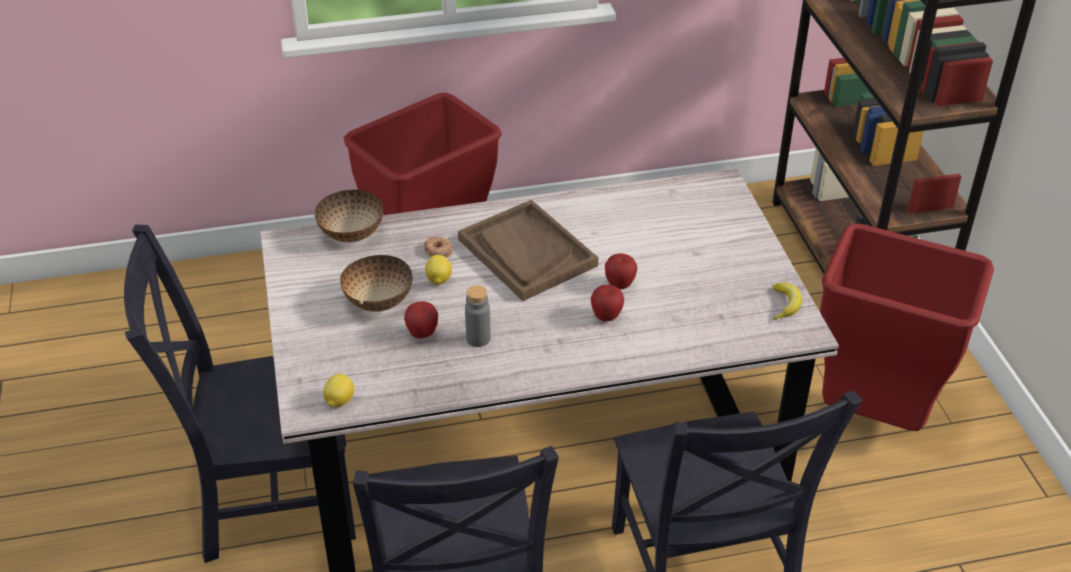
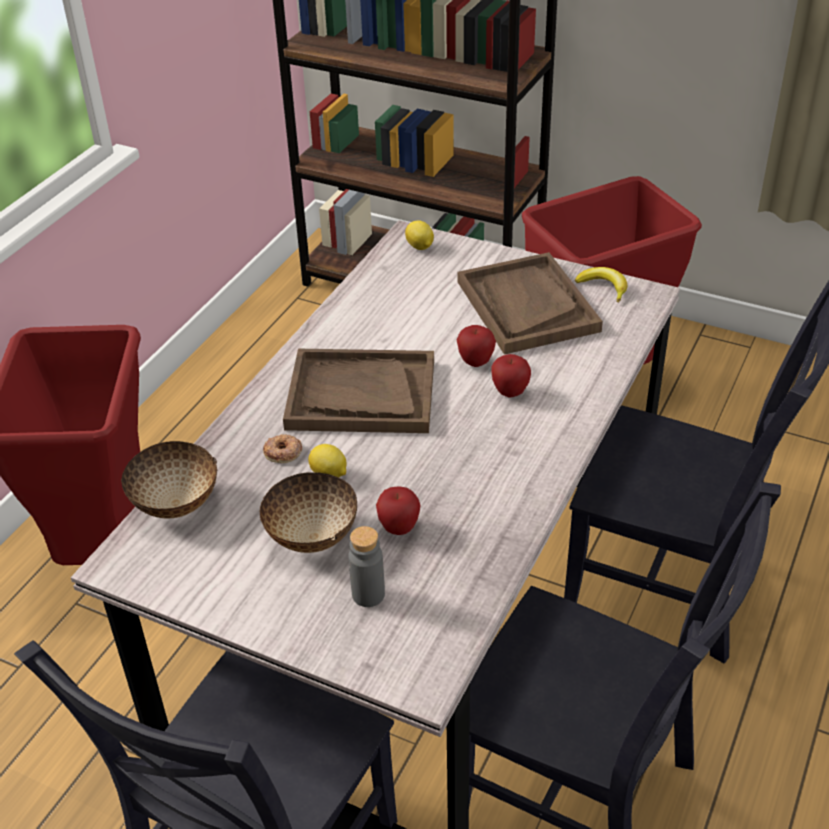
camera: 50 degrees left, 0 degrees up
(339, 401) = (436, 647): lemon -> lemon (420, 247)
(478, 338) = (450, 491): grey bottle -> grey bottle (368, 594)
(713, 278) = (526, 306): none -> brown tray

